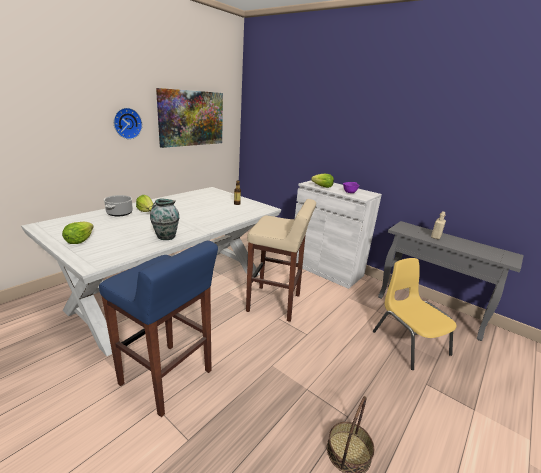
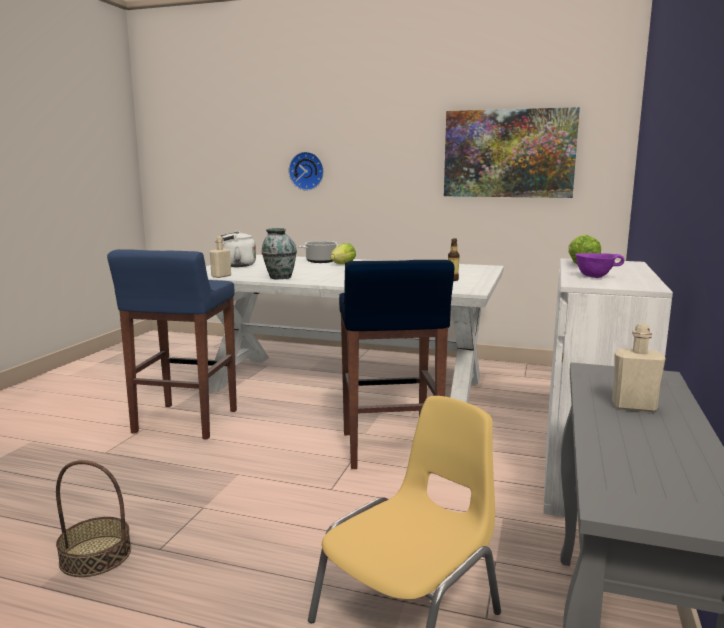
camera: 70 degrees right, 10 degrees down
(79, 241) = (235, 265): lettuce -> white kettle
(125, 254) = (221, 276): none -> beige bottle
(127, 123) = (398, 160): wall clock -> wall clock (307, 171)
(275, 303) = (390, 449): beige stool -> blue stool

